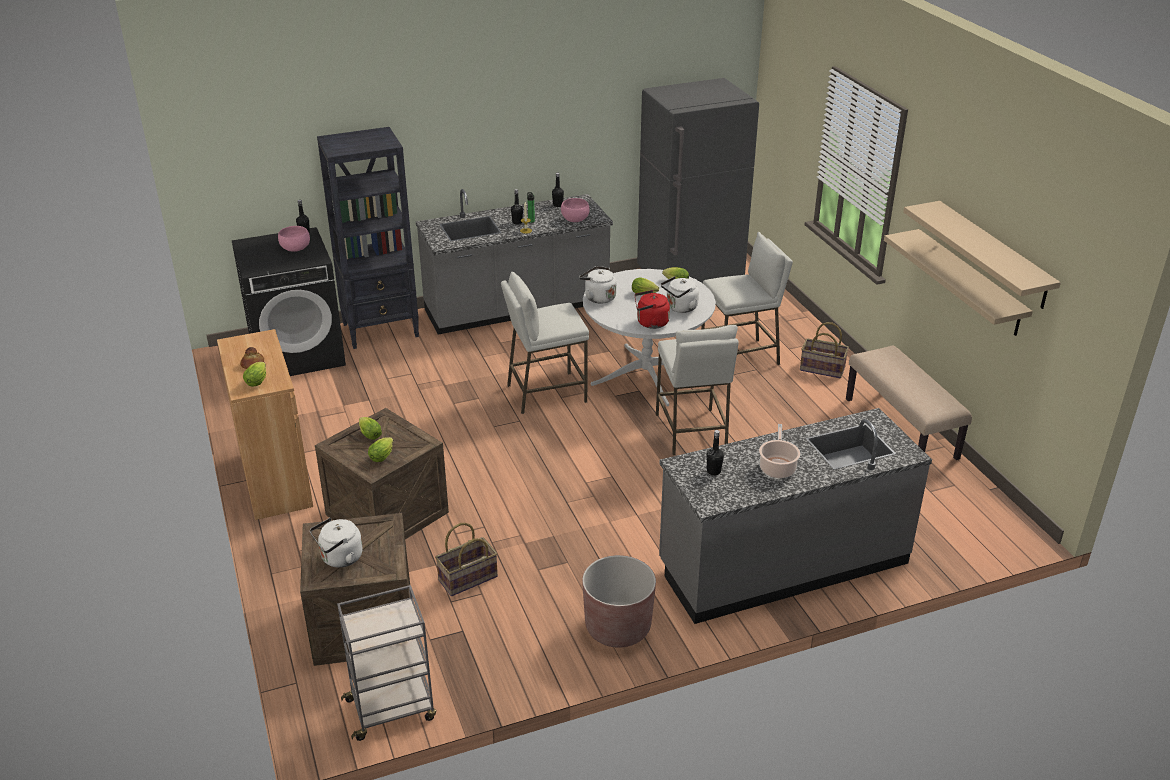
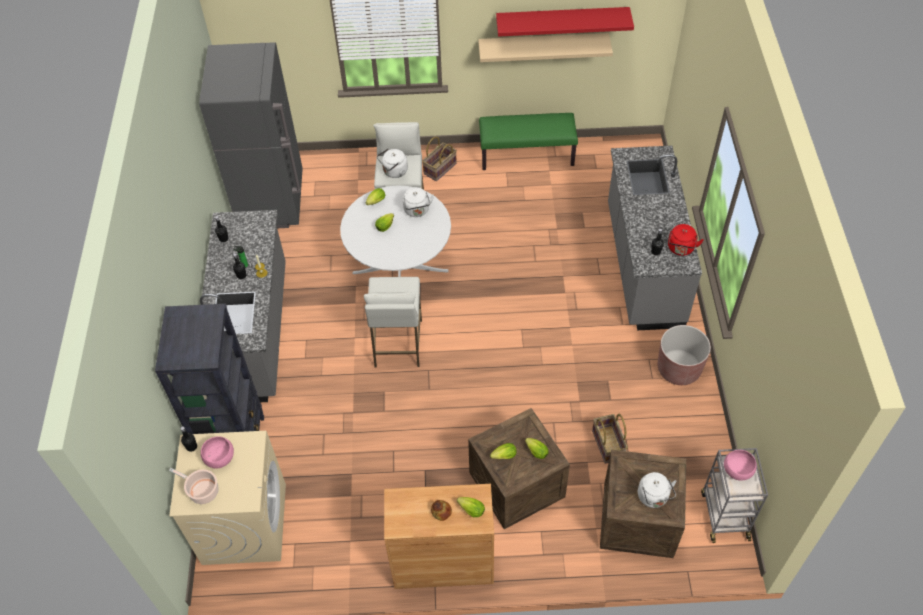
camera: 70 degrees left, 20 degrees up
(298, 353) = (244, 523): black washing machine -> beige washing machine
(575, 219) = (259, 233): pink bowl -> pink bowl (737, 470)
(598, 297) = (377, 256): white kettle -> white kettle (394, 172)
(650, 323) = (431, 235): red kettle -> red kettle (681, 249)
(691, 432) = (486, 267): white stool -> none
(777, 467) = (660, 219): cooking pot -> cooking pot (202, 491)
(901, 428) = (527, 155): beige bench -> green bench
(993, 254) = (562, 20): beige shelf -> red shelf

